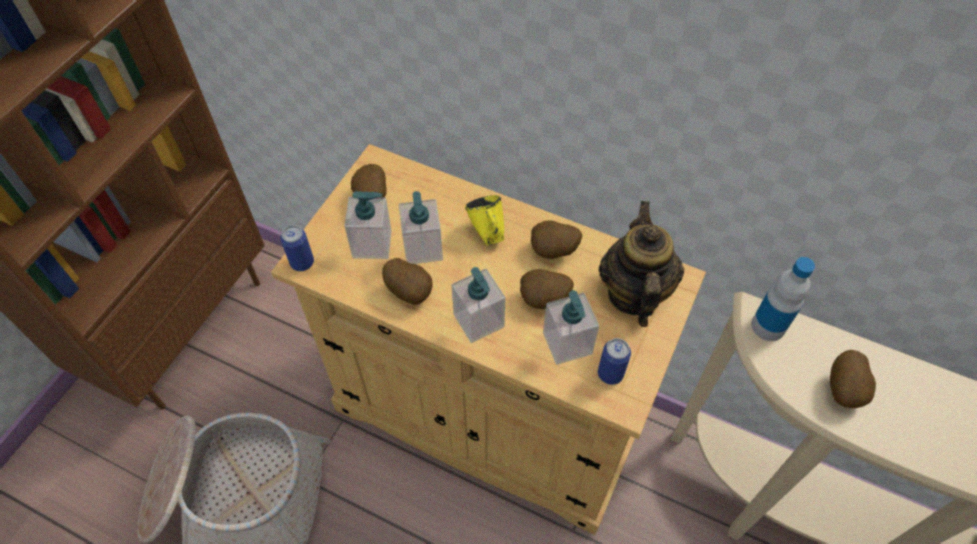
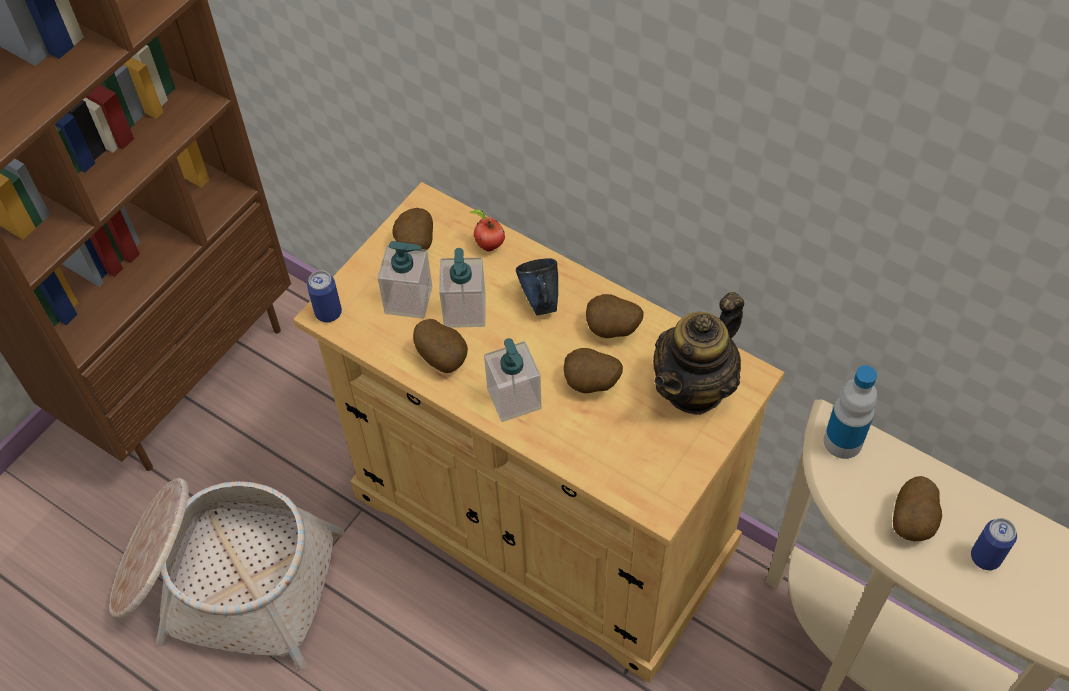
camera: 10 degrees right, 0 degrees up
(434, 191) = (488, 245): none -> apple
(487, 234) = (540, 302): yellow mug -> blue mug
(567, 343) = (608, 435): soap dispenser -> none
(610, 374) = (650, 473): can -> can (985, 557)
(633, 293) = (695, 387): teapot -> teapot turned 150 degrees counterclockwise

